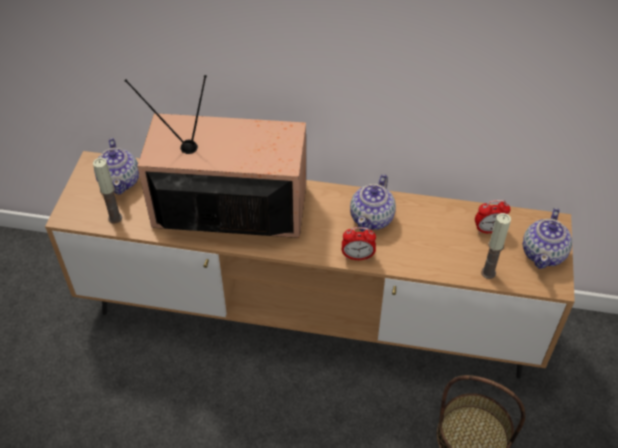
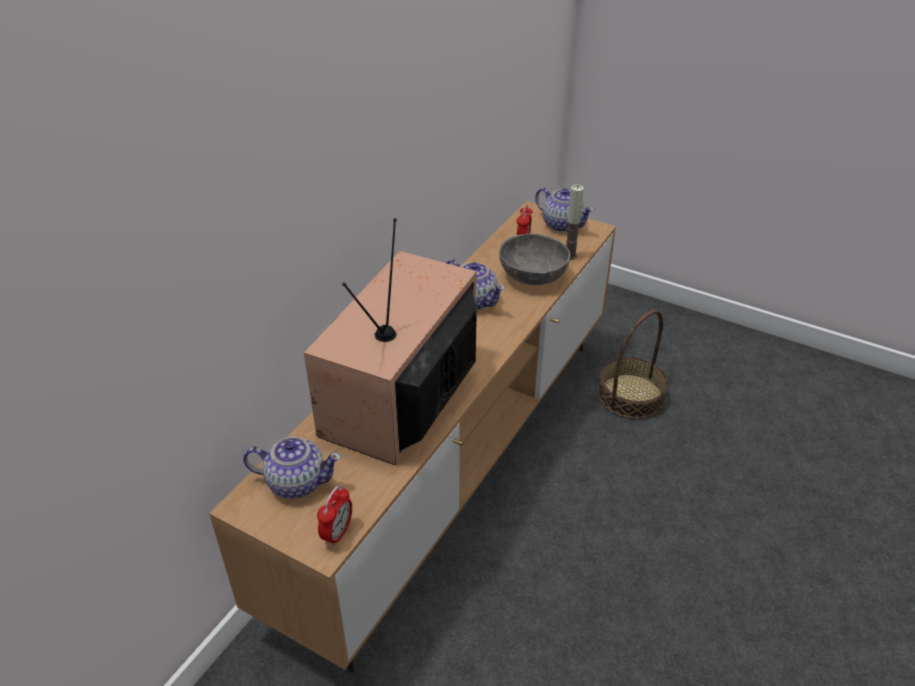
camera: 70 degrees left, 10 degrees down
(115, 218) = (359, 498): candle -> none
(357, 256) = (517, 321): alarm clock -> alarm clock (337, 533)
(435, 251) = (533, 276): none -> grey bowl

